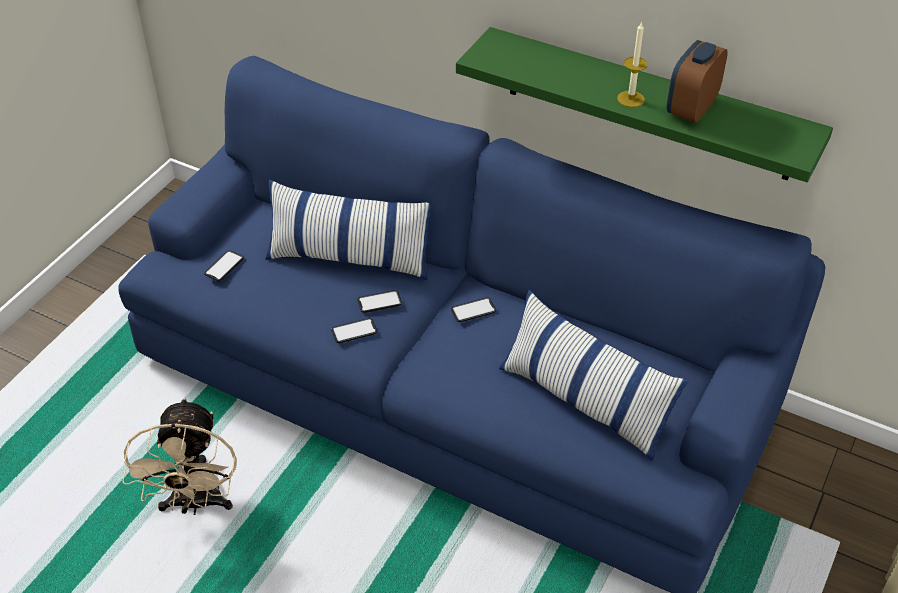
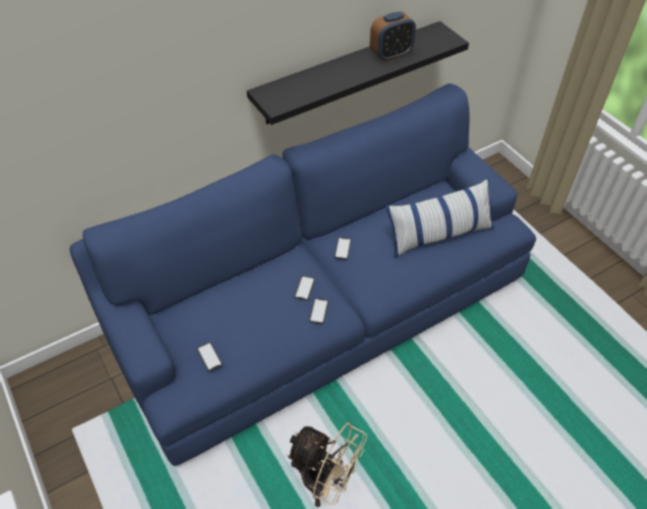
camera: 60 degrees left, 5 degrees up
(349, 257) = (254, 286): pillow -> none
(631, 99) = (365, 69): candle -> none
(648, 104) = (348, 73): green shelf -> black shelf
(691, 109) = (391, 54): alarm clock -> alarm clock turned 90 degrees counterclockwise

